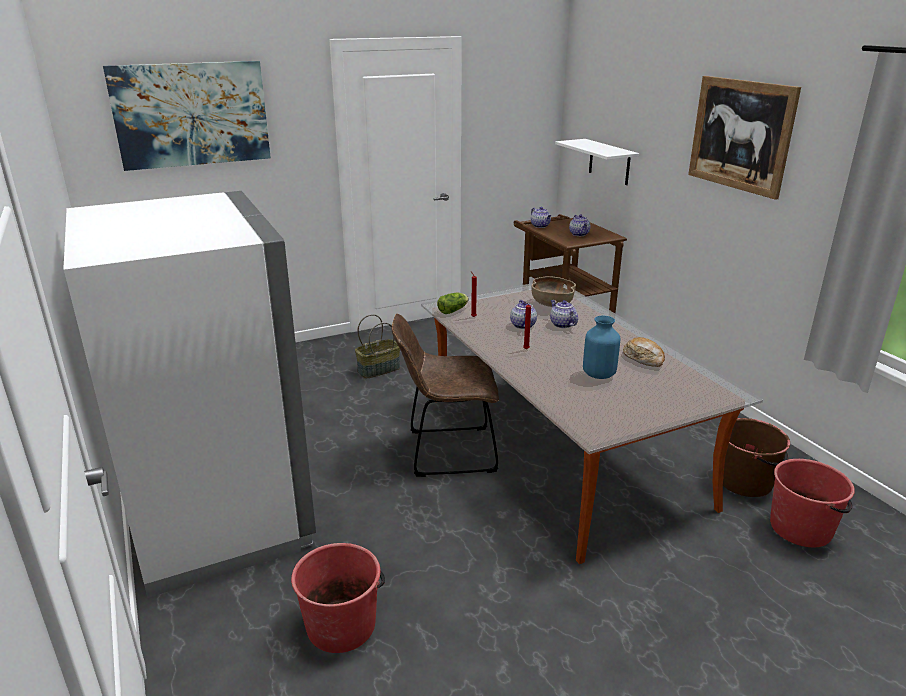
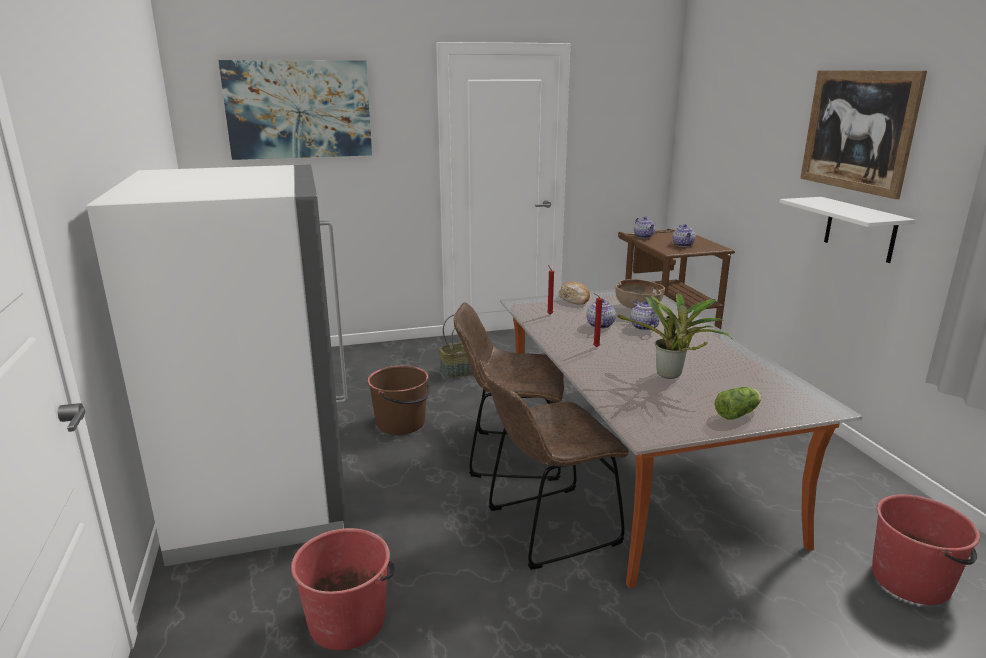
camera: 10 degrees right, 5 degrees down
(454, 310) = (531, 307): lettuce -> lettuce (738, 413)
(496, 518) = (546, 528): none -> brown chair
(599, 374) = (671, 376): blue vase -> potted plant
(609, 162) = (720, 171): white shelf -> white shelf (860, 229)
(643, 358) = (727, 365): bread -> bread (575, 299)
(745, 481) = (847, 519): brown bucket -> brown bucket (401, 423)

